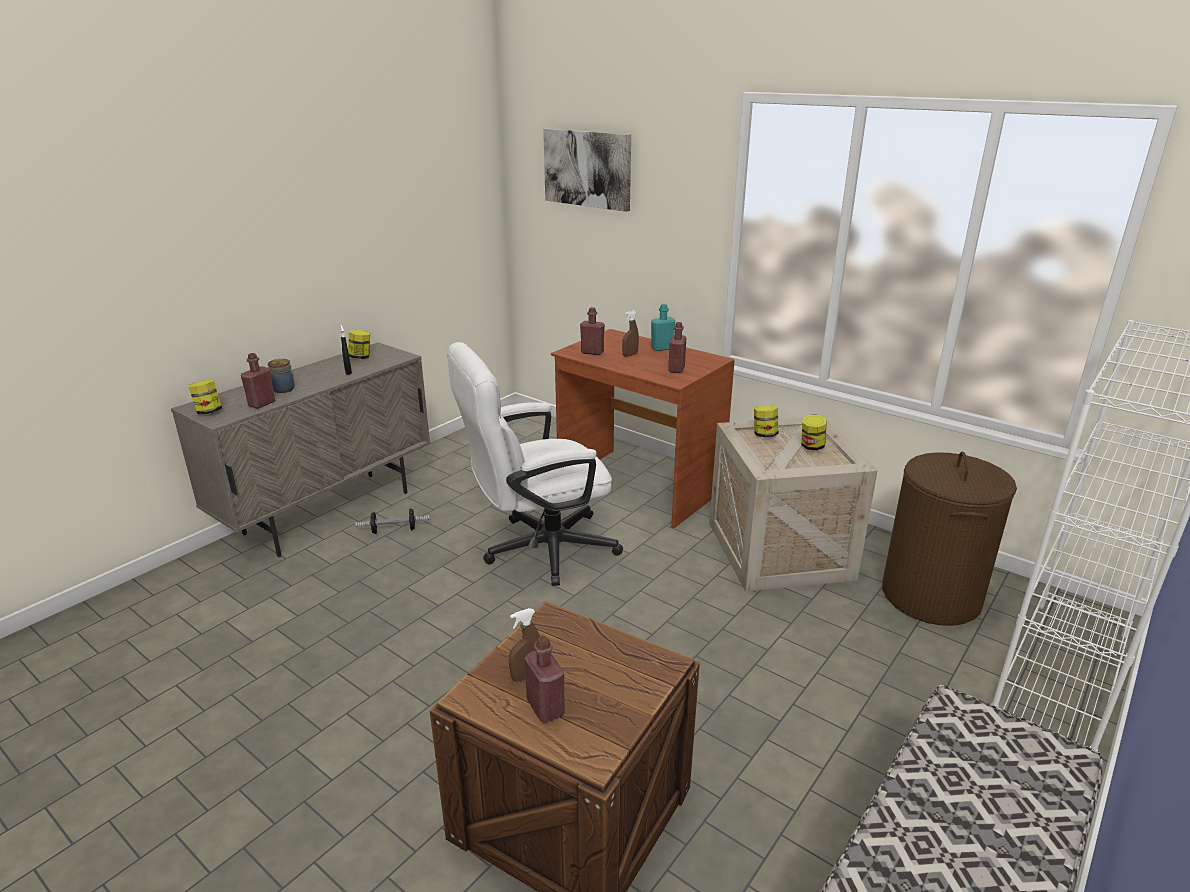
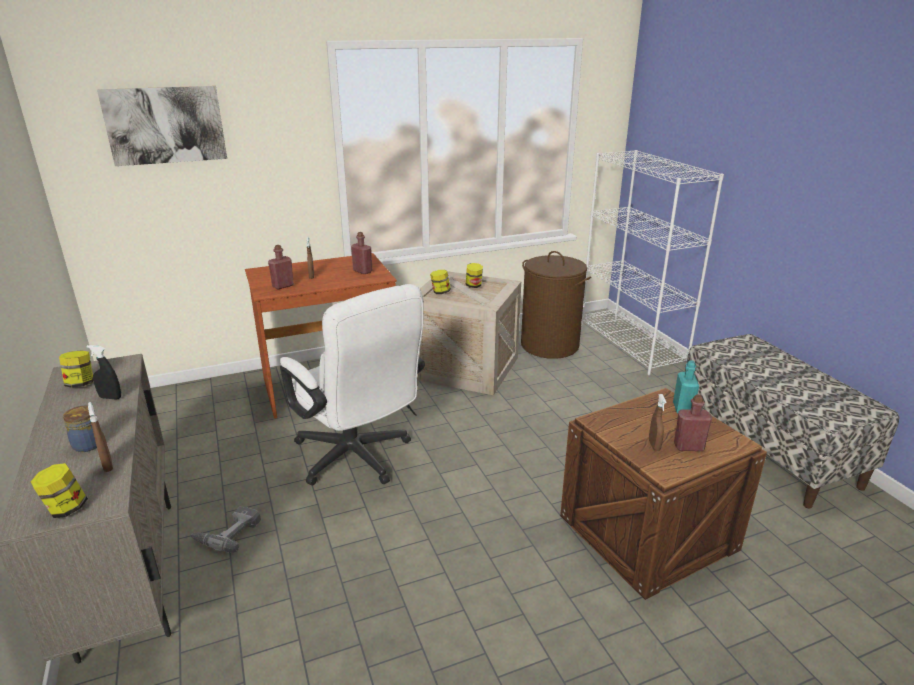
camera: 60 degrees left, 0 degrees up
(262, 404) = (107, 465): red bottle -> brown spray bottle
(394, 530) = (227, 533): dumbbell -> power drill
(538, 550) = (358, 459): white office chair -> white office chair turned 45 degrees counterclockwise
(662, 348) = (318, 265): turquoise bottle -> turquoise bottle (682, 409)

